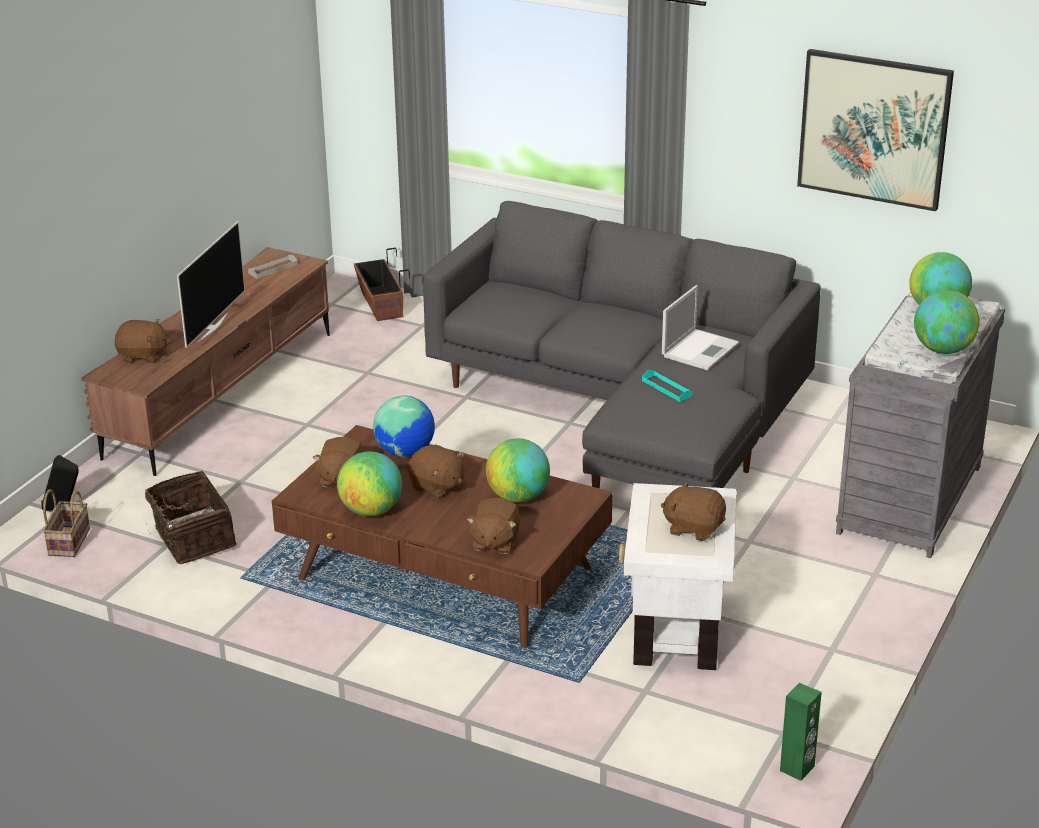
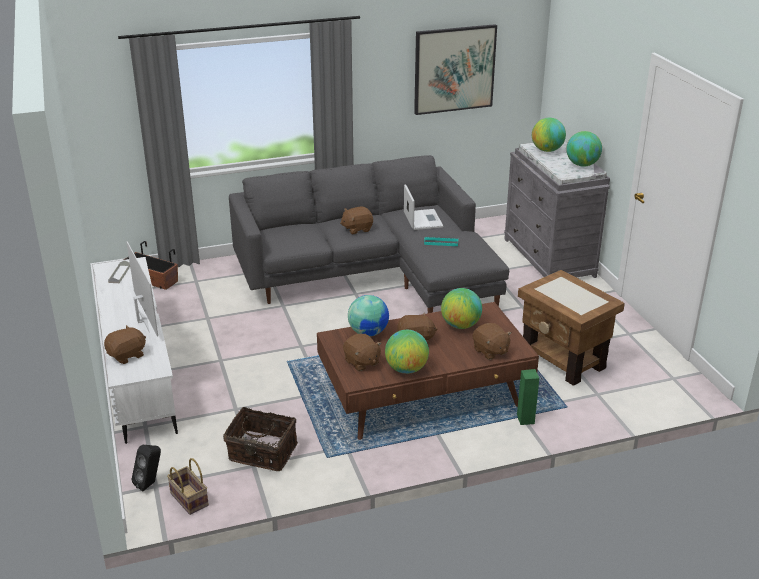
camera: 45 degrees left, 0 degrees up
(219, 393) = (137, 369): brown tv stand -> white tv stand
(675, 630) = (562, 361): white side table -> brown side table
(694, 528) = (579, 294): brown plush toy -> brown plush toy (357, 229)
(797, 768) = (702, 389): green speaker -> green speaker (525, 419)

